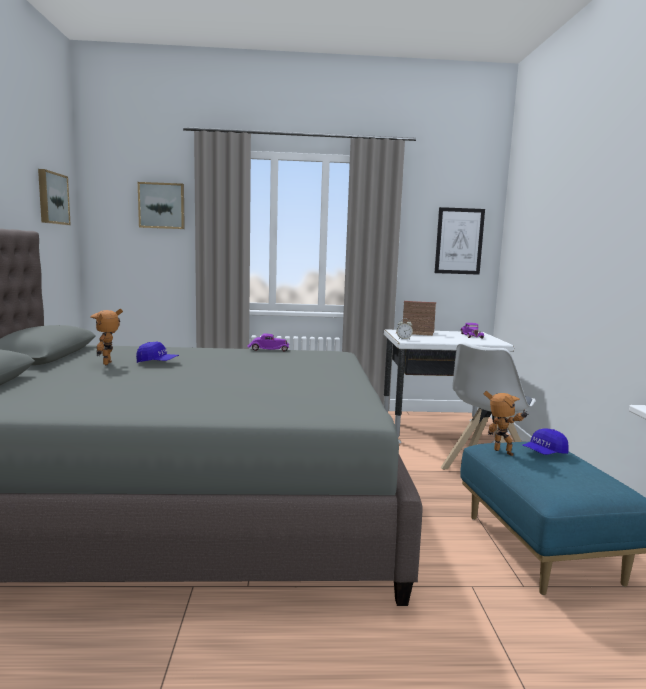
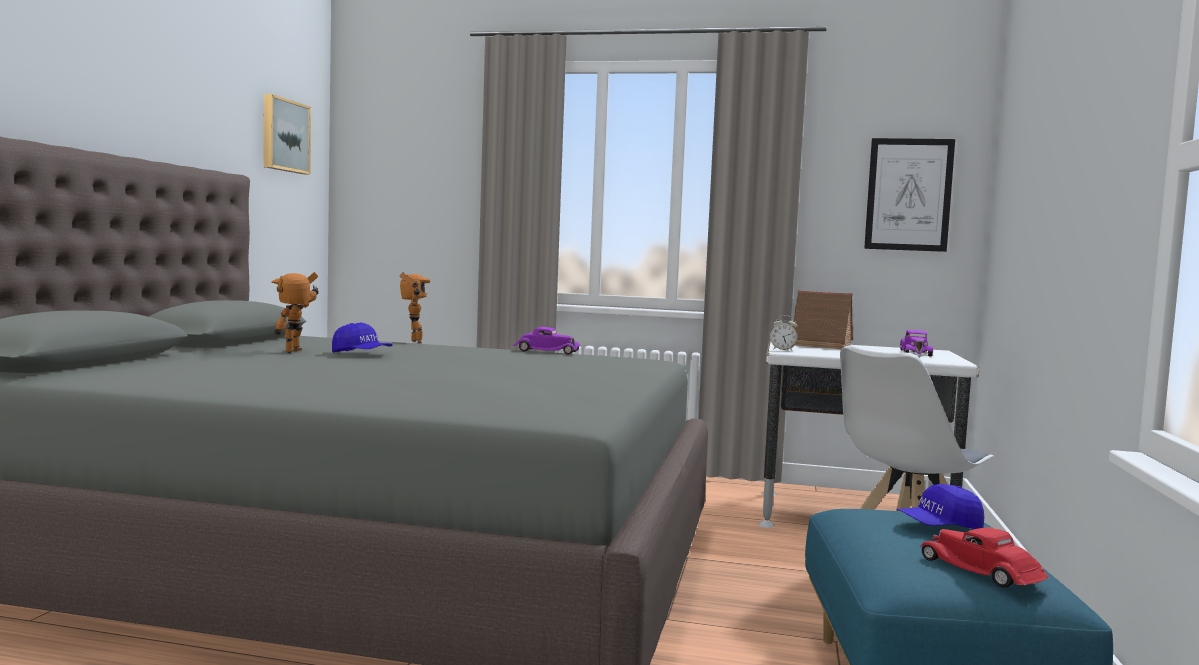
camera: 15 degrees right, 5 degrees down
(162, 206) = (439, 147): picture -> none
(502, 453) = (858, 520): toy robot -> toy robot (413, 342)
(589, 482) = (982, 571): none -> red toy car

